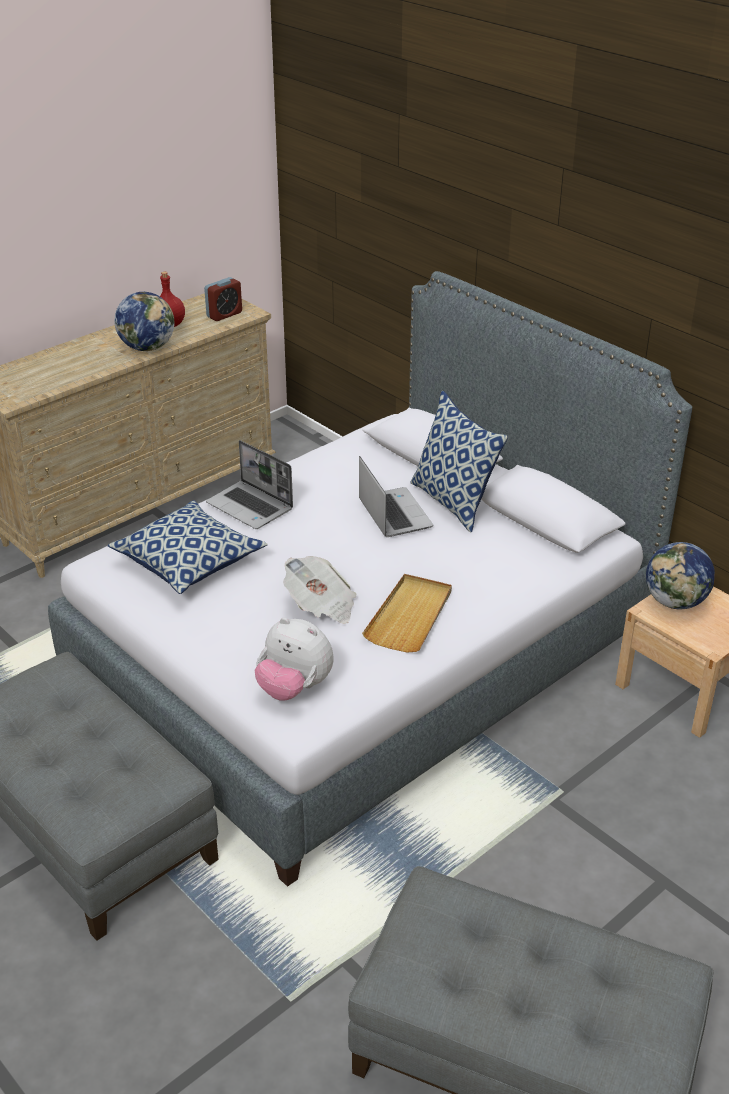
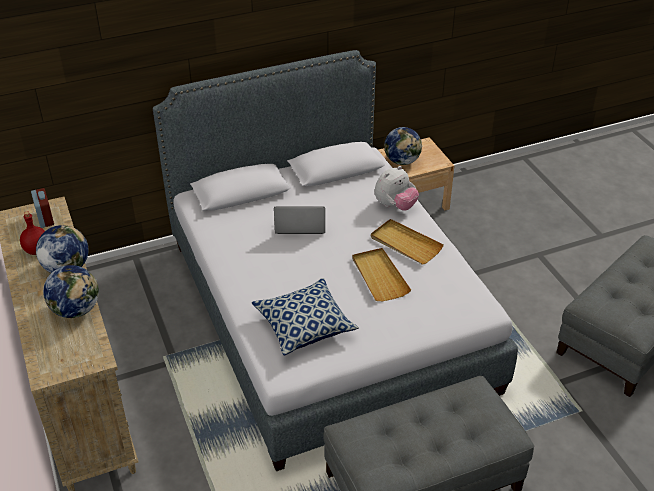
camera: 70 degrees left, 5 degrees up
(83, 370) = (76, 310): none -> globe
(251, 507) = (254, 284): laptop -> none
(294, 688) = (452, 304): plush toy -> plush toy (395, 206)
(321, 605) = (379, 276): newspaper -> beige tray
(454, 502) = (301, 198): pillow -> none

